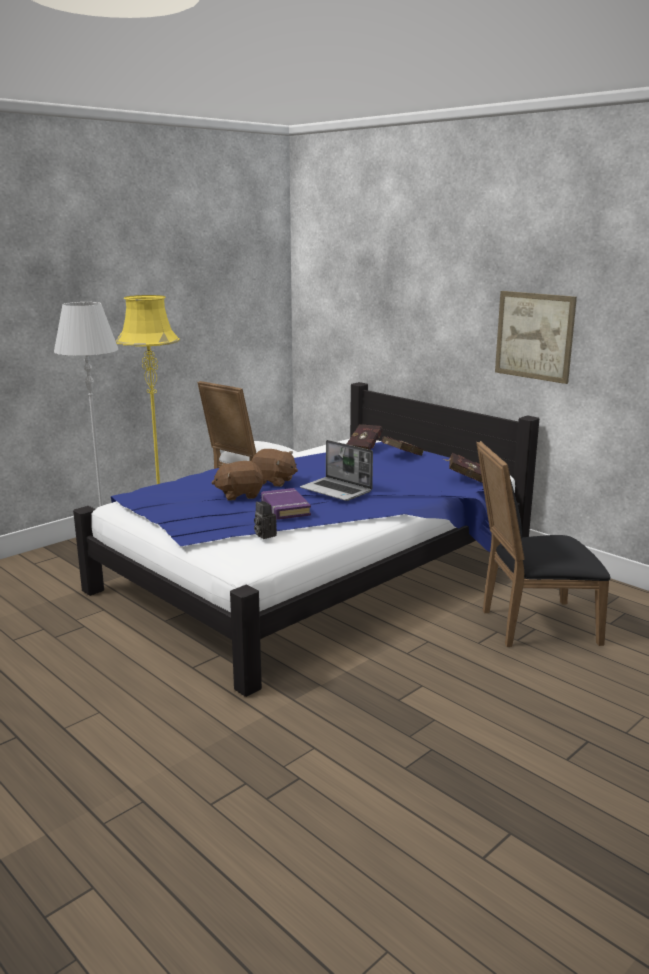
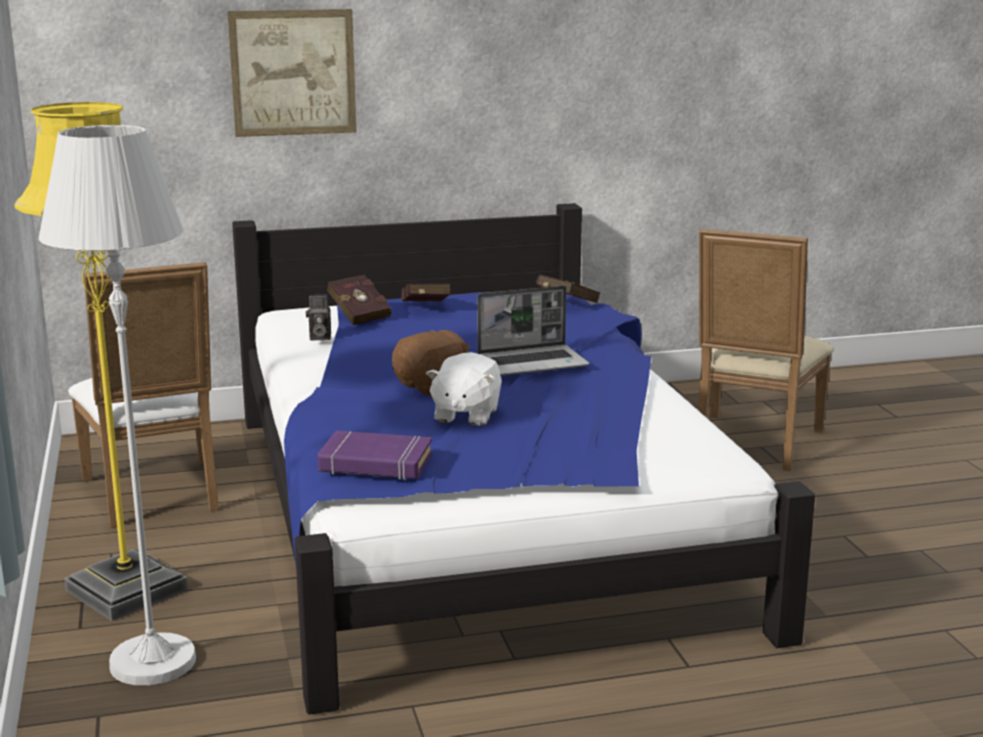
camera: 60 degrees left, 0 degrees up
(239, 495) = (465, 415): brown plush toy -> white plush toy
(264, 535) = (649, 432): camera -> camera (319, 337)
(285, 508) = (567, 400): purple book -> purple book (375, 464)
(532, 625) = (752, 445): black chair -> beige chair
(534, 336) = (553, 94): picture -> picture (293, 72)

